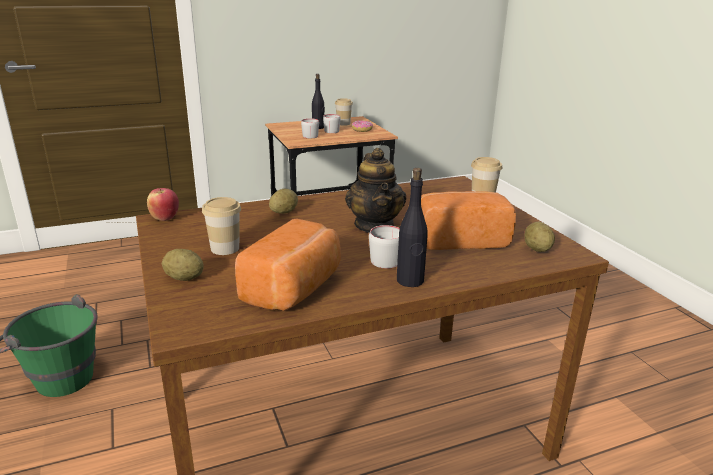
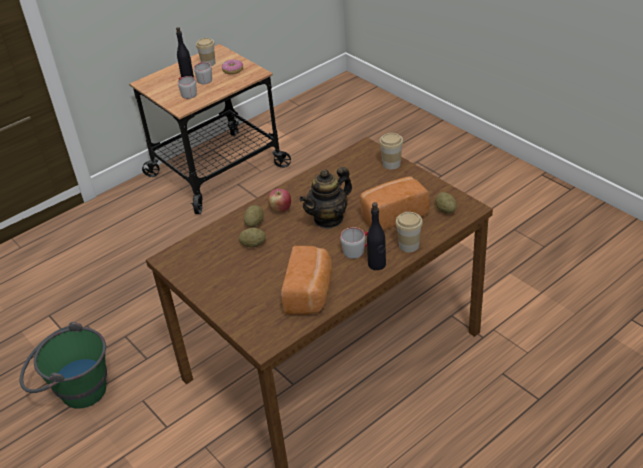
camera: 15 degrees left, 15 degrees up
(164, 218) = (171, 256): apple -> apple (280, 209)
(184, 278) = (233, 306): potato -> potato (253, 244)
(225, 248) = (239, 272): cup -> cup (409, 245)
(375, 226) = (329, 218): teapot -> teapot turned 75 degrees clockwise

